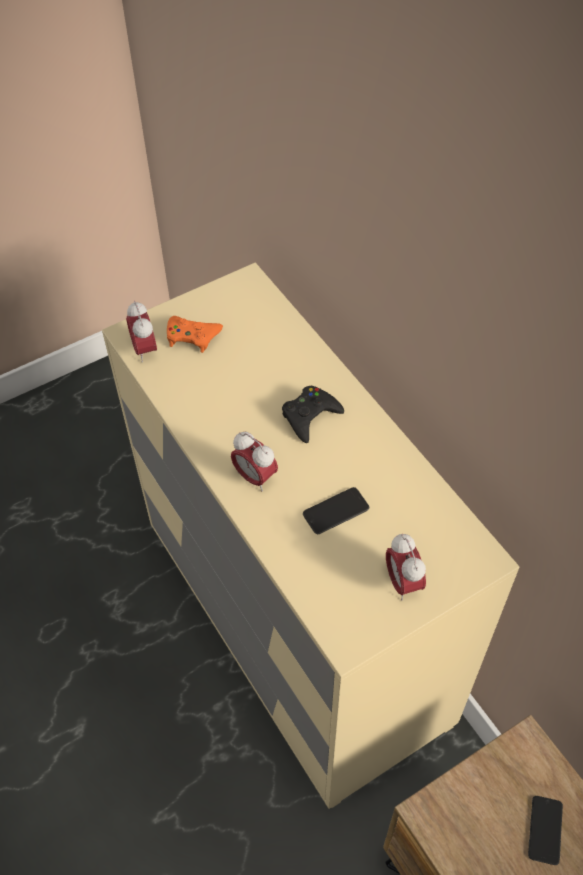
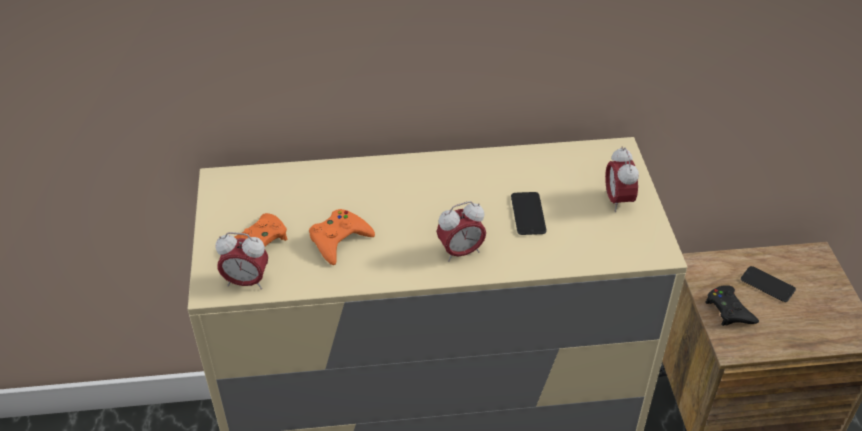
camera: 65 degrees left, 10 degrees down
(222, 386) = (339, 240): none -> orange game controller
(310, 416) = (417, 195): black game controller -> black game controller (729, 310)
(402, 582) = (618, 200): alarm clock -> alarm clock turned 75 degrees clockwise

